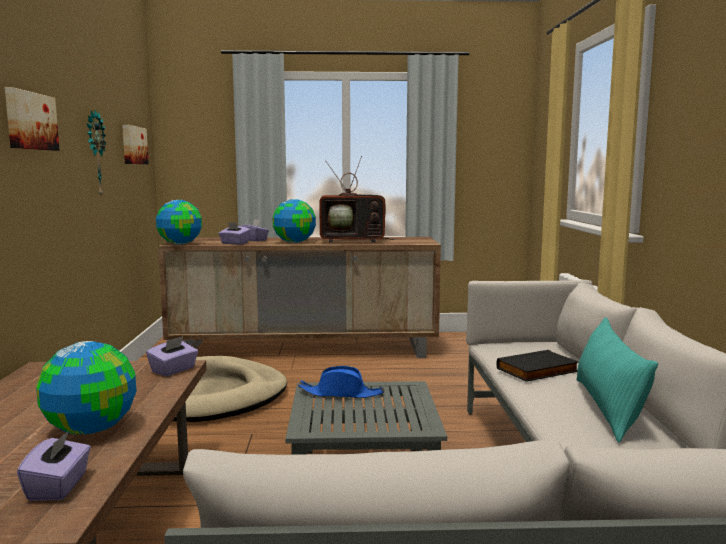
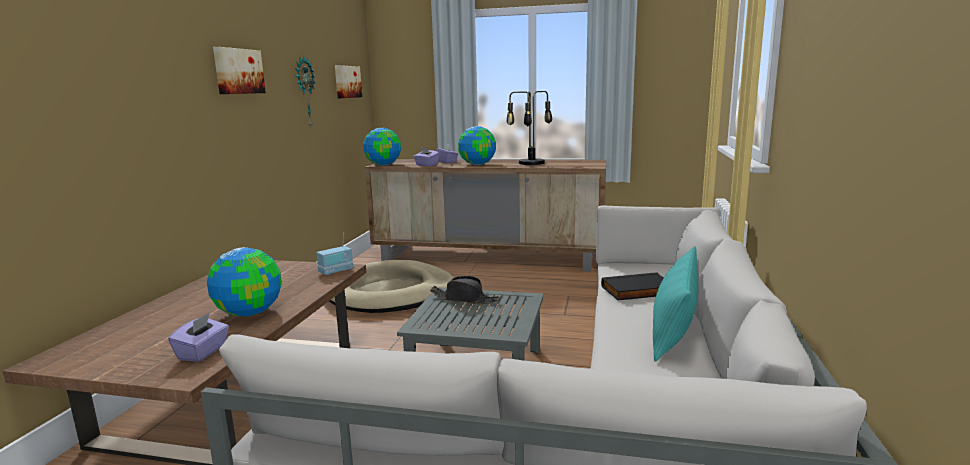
camera: 15 degrees right, 5 degrees up
(174, 370) = (336, 271): purple tissue box -> radio
(341, 393) = (465, 299): blue hat -> black hat
(354, 240) = (531, 163): television -> table lamp

